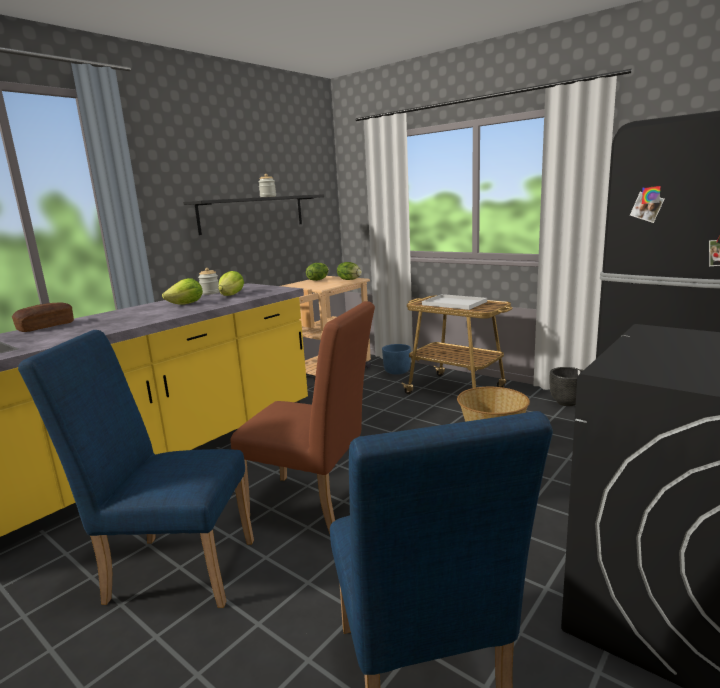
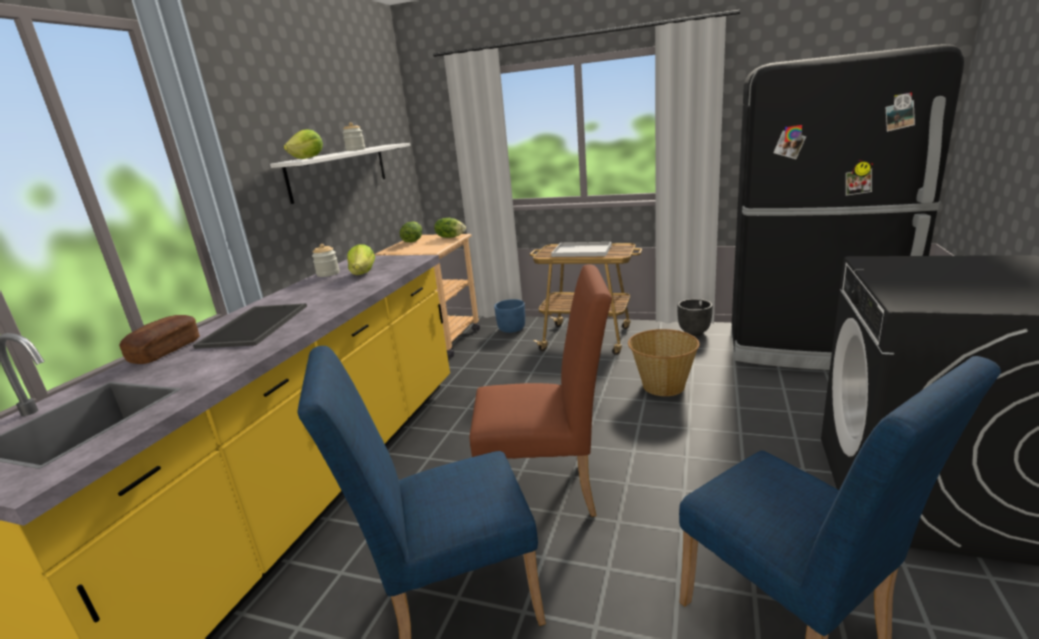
camera: 20 degrees left, 5 degrees up
(114, 319) = (256, 326): none -> tray
(186, 304) = (323, 292): lettuce -> lettuce (308, 158)
(253, 213) = (339, 171): black shelf -> white shelf

